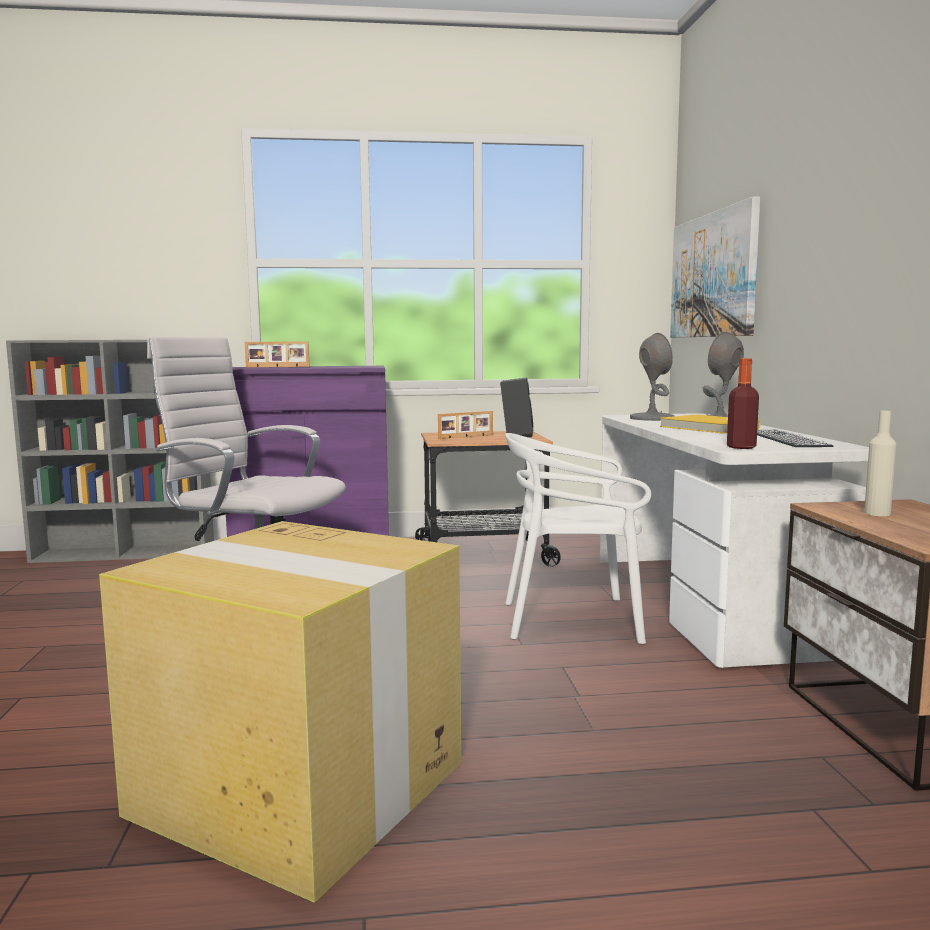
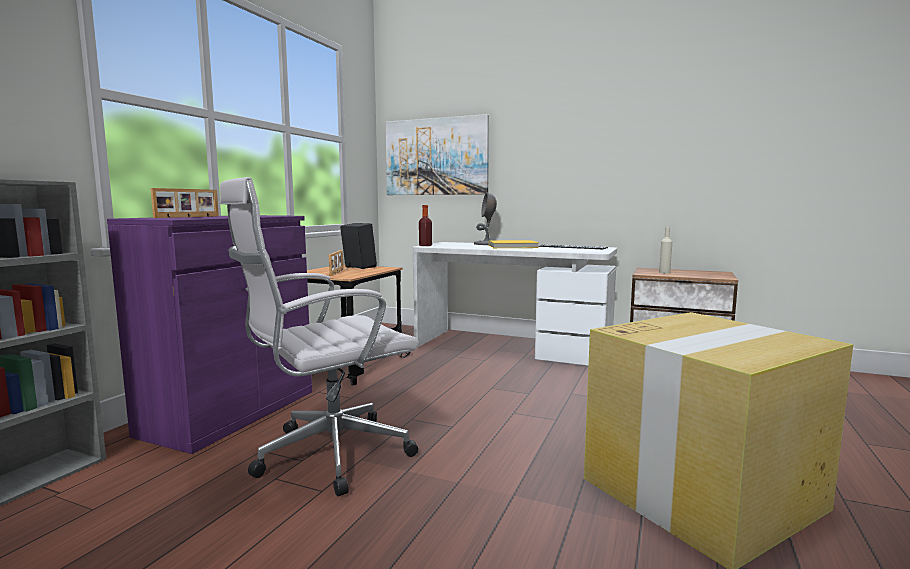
camera: 60 degrees left, 0 degrees up
(572, 620) = (505, 375): white chair -> none
(651, 418) = (452, 245): grey table lamp -> none
(741, 447) = (594, 251): bottle -> bottle (425, 245)

